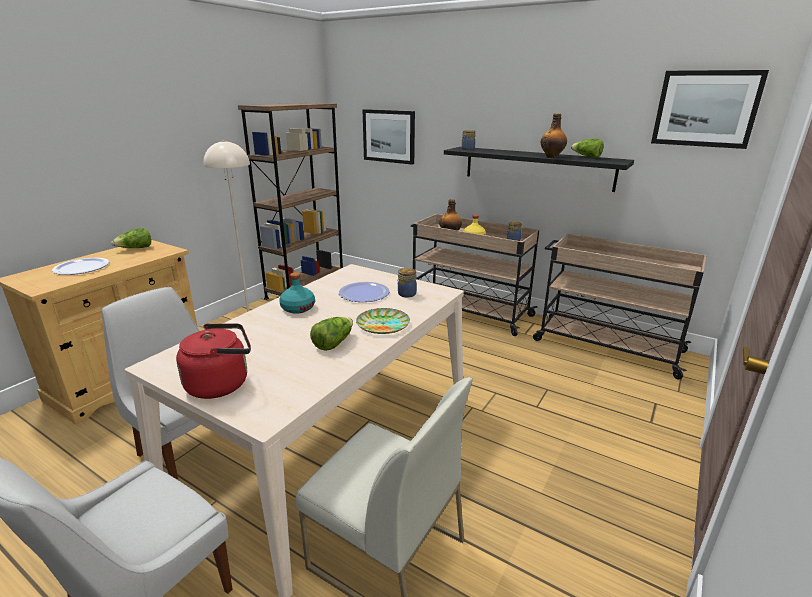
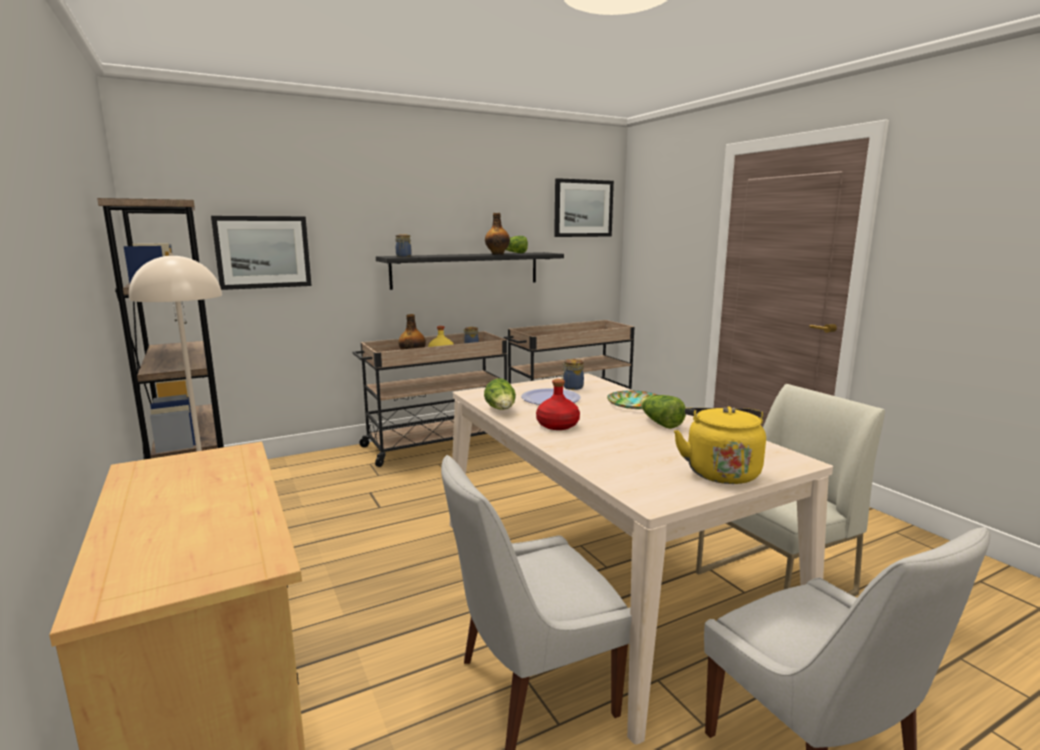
camera: 60 degrees left, 10 degrees down
(81, 267) = (187, 523): plate -> none
(135, 249) = (160, 475): lettuce -> lettuce (501, 410)
(222, 383) = (720, 471): red kettle -> yellow kettle
(298, 308) = (557, 425): turquoise bottle -> red bottle

